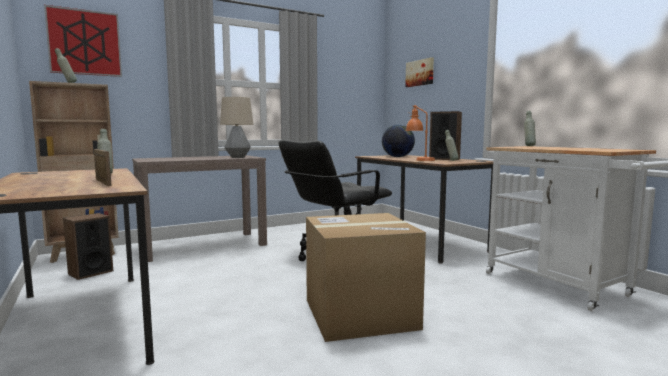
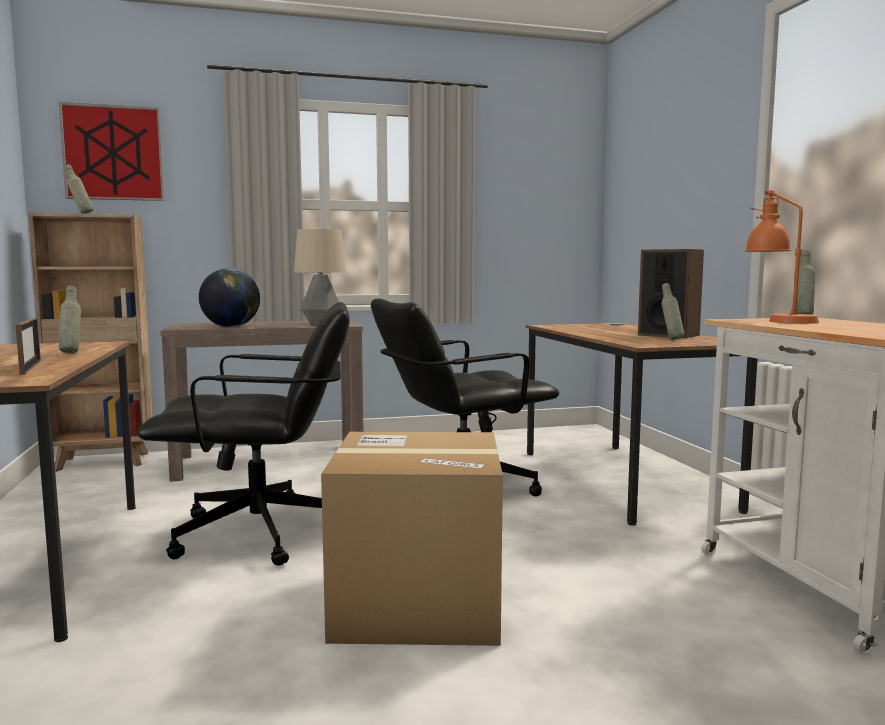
camera: 15 degrees right, 0 degrees up
(90, 272) = (90, 491): speaker -> none
(234, 287) = (262, 534): none -> black office chair
(397, 157) = (594, 328): globe -> globe (231, 327)
(419, 159) = (616, 336): orange table lamp -> orange table lamp (777, 320)
(420, 73) = (655, 177): picture -> none

